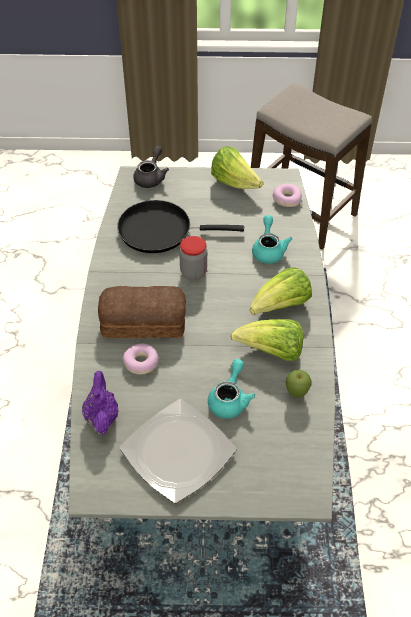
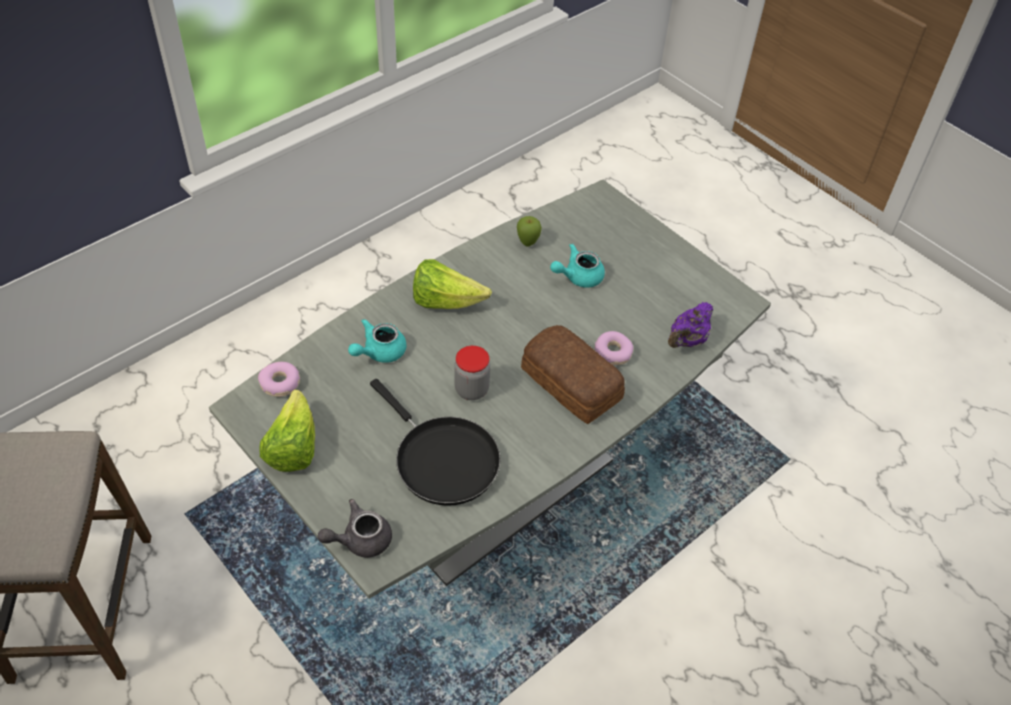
camera: 135 degrees left, 0 degrees up
(179, 452) = (655, 276): plate -> none
(271, 352) = (503, 279): lettuce -> none

